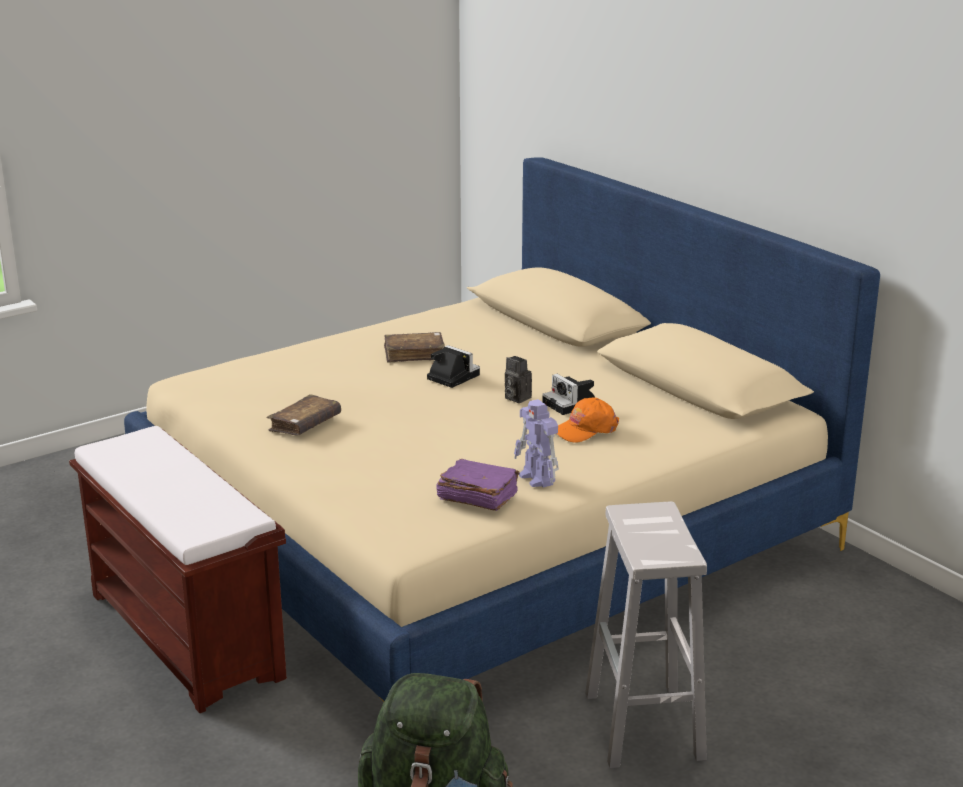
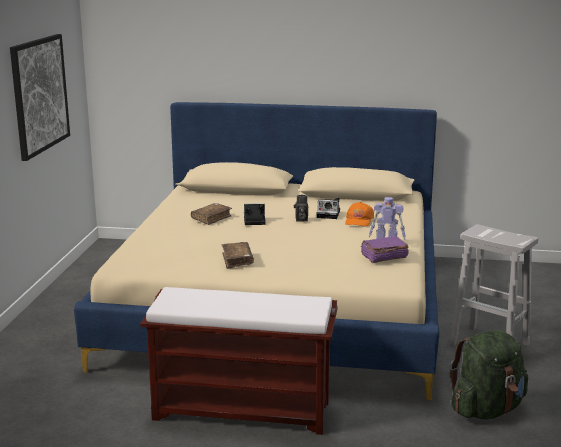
camera: 45 degrees left, 5 degrees down
(309, 113) = (39, 95): none -> picture

